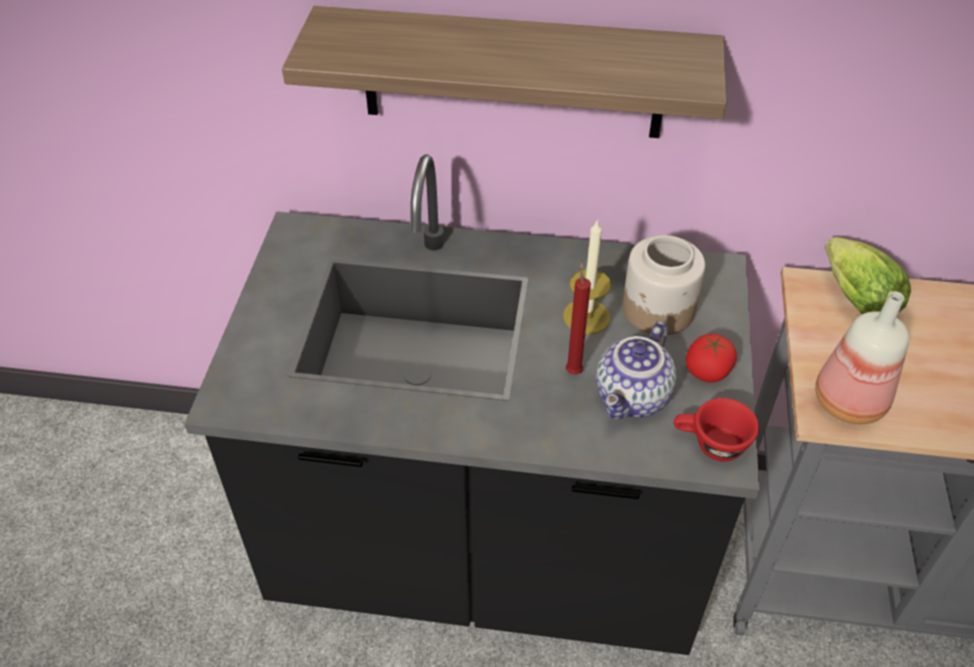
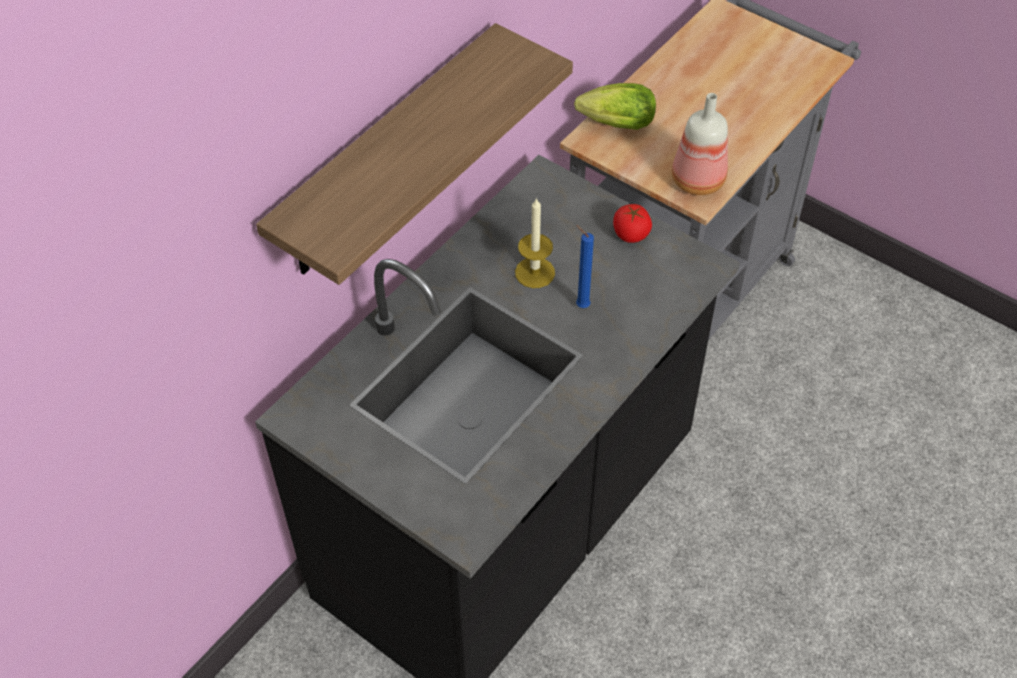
camera: 60 degrees left, 5 degrees up
(573, 370) = (580, 305): red candle -> blue candle
(633, 398) = (627, 285): teapot -> none
(658, 310) = (557, 230): jar -> none
(710, 444) = (691, 266): red cup -> none

